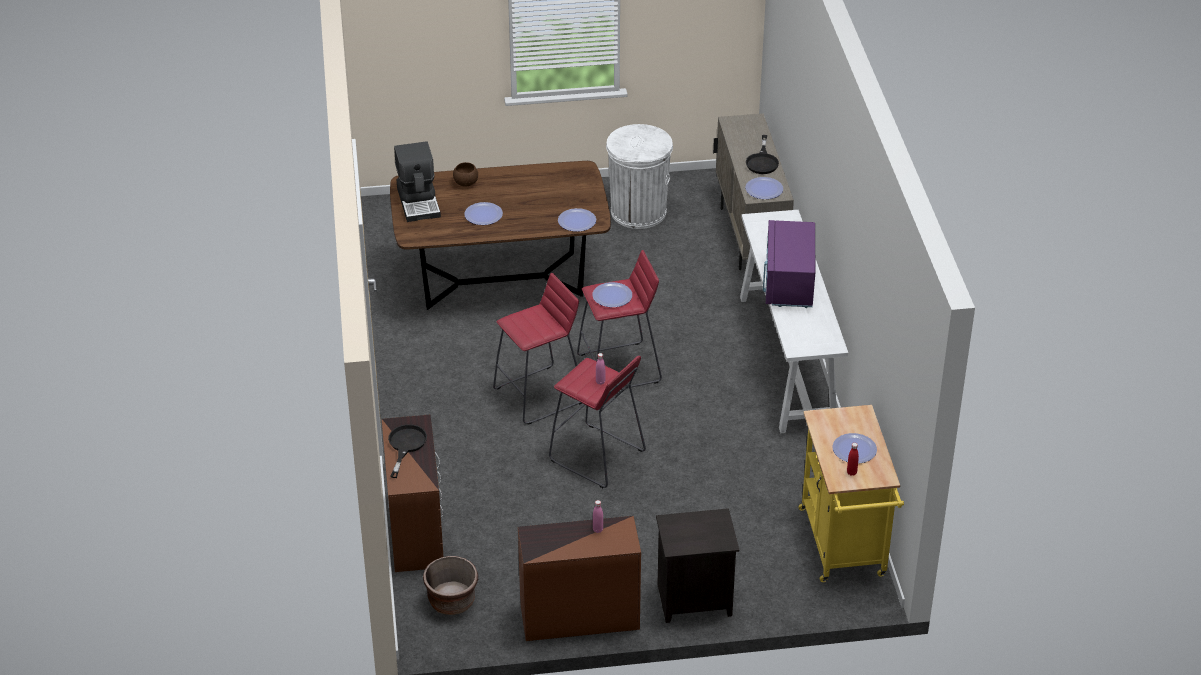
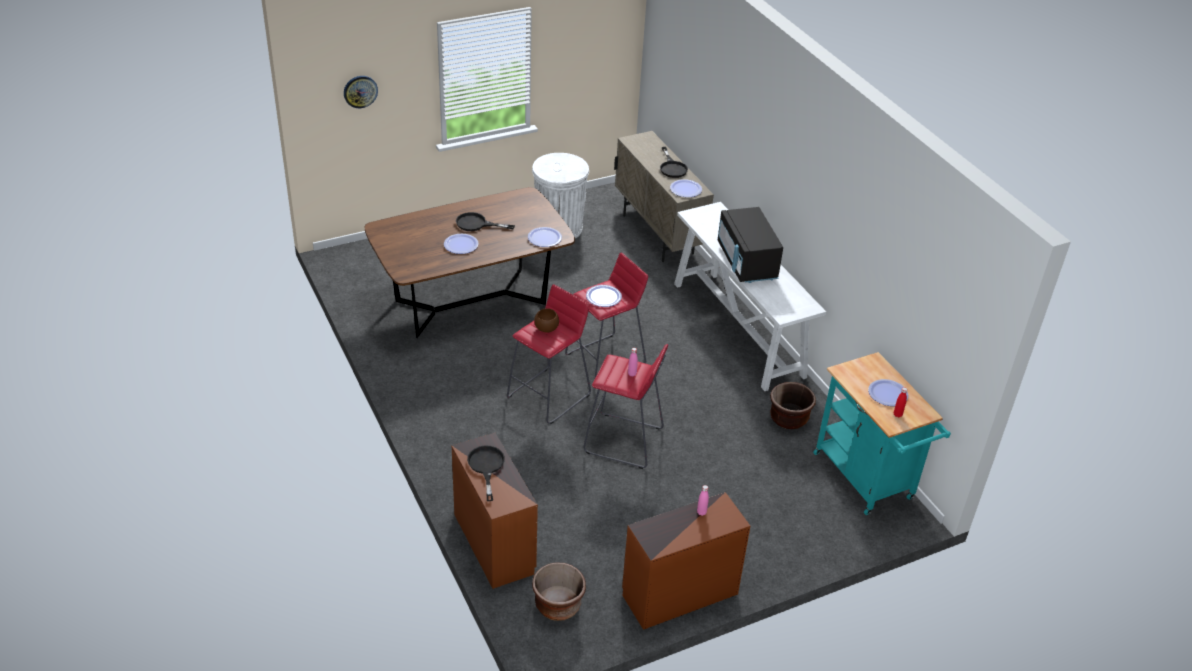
camera: 20 degrees left, 0 degrees up
(416, 30) = (360, 91): none -> wall clock
(419, 202) = (398, 242): coffee machine -> none
(465, 183) = (432, 220): brown bowl -> brown bowl (546, 328)
(511, 194) = (476, 224): none -> black frying pan
(693, 601) = (770, 556): black nightstand -> none
(788, 283) = (746, 262): purple microwave -> black microwave
(792, 467) = (789, 418): none -> brown planter
(844, 548) = (867, 480): yellow cart -> turquoise cart

